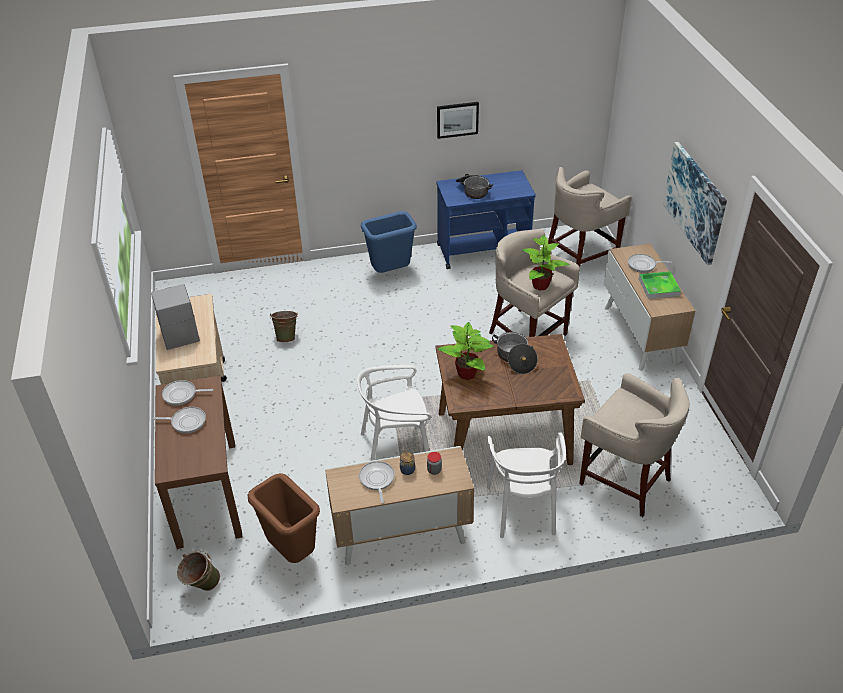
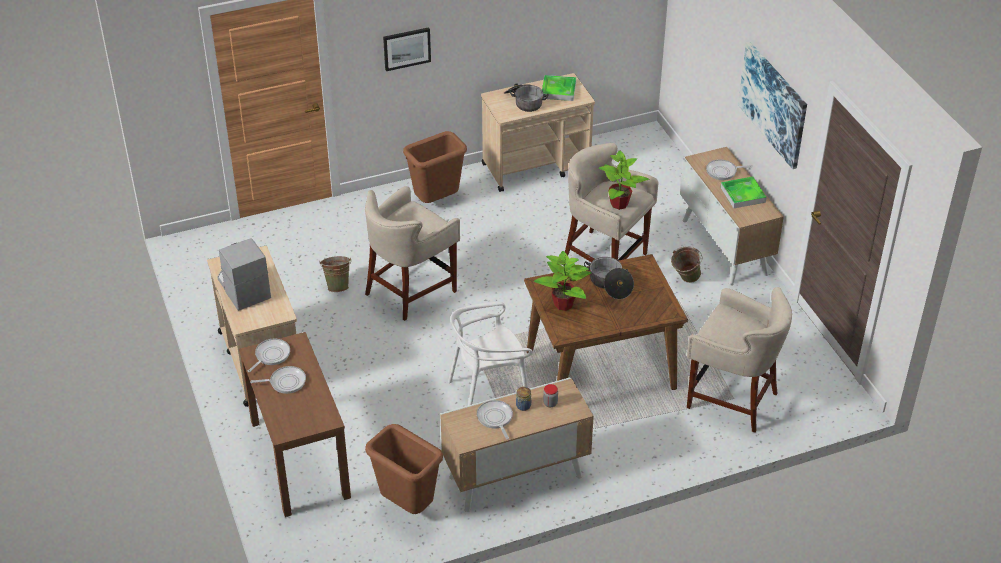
camera: 10 degrees left, 0 degrees up
(182, 395) = (271, 355): frying pan -> frying pan turned 135 degrees clockwise
(201, 586) = (322, 549): green bucket -> green bucket (685, 280)
(391, 272) = (437, 201): blue trash can -> brown trash can
(457, 119) = (502, 25): picture -> picture (406, 48)
(483, 251) = (537, 167): blue cart -> beige cart
(505, 183) = (558, 90): none -> tray
(523, 509) = (634, 438): white chair -> none
(580, 257) = (646, 165): beige stool -> beige stool (411, 291)

